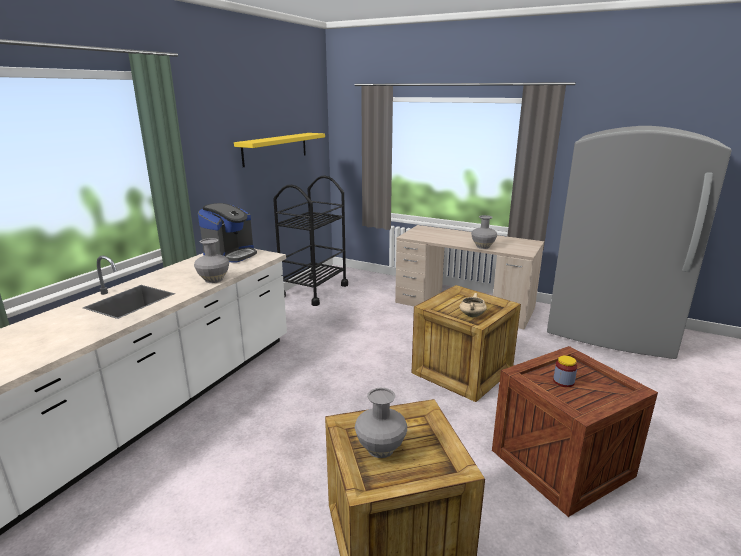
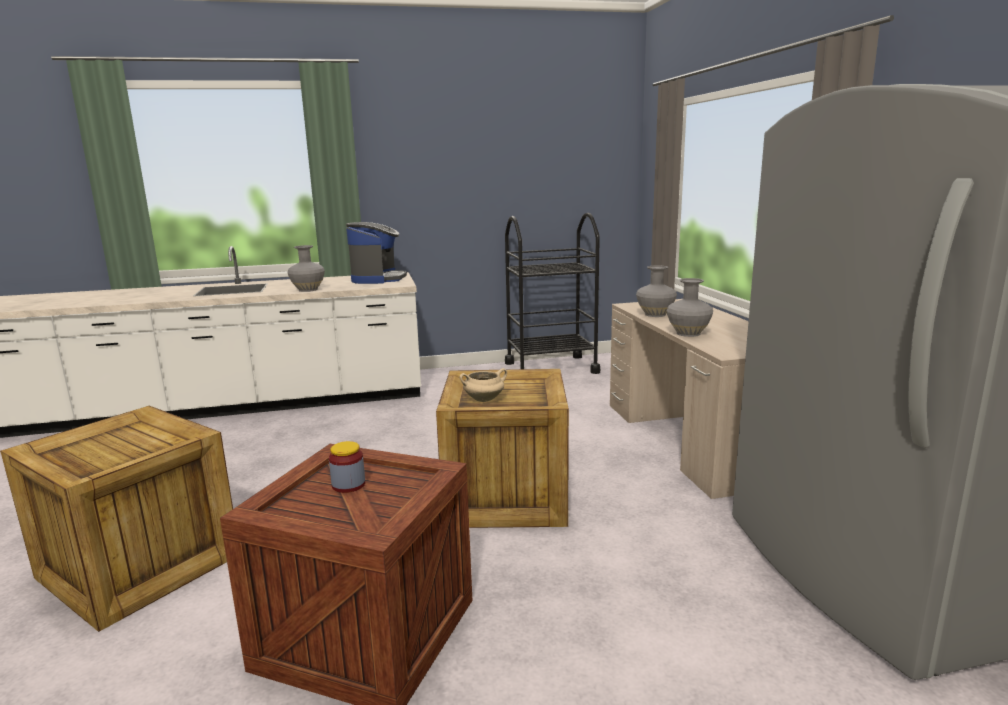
camera: 50 degrees right, 5 degrees down
(230, 255) = (378, 279): coffee machine -> coffee machine turned 75 degrees counterclockwise
(275, 149) = (521, 172): yellow shelf -> none
(380, 449) = (110, 440): grey vase -> grey vase (655, 314)

